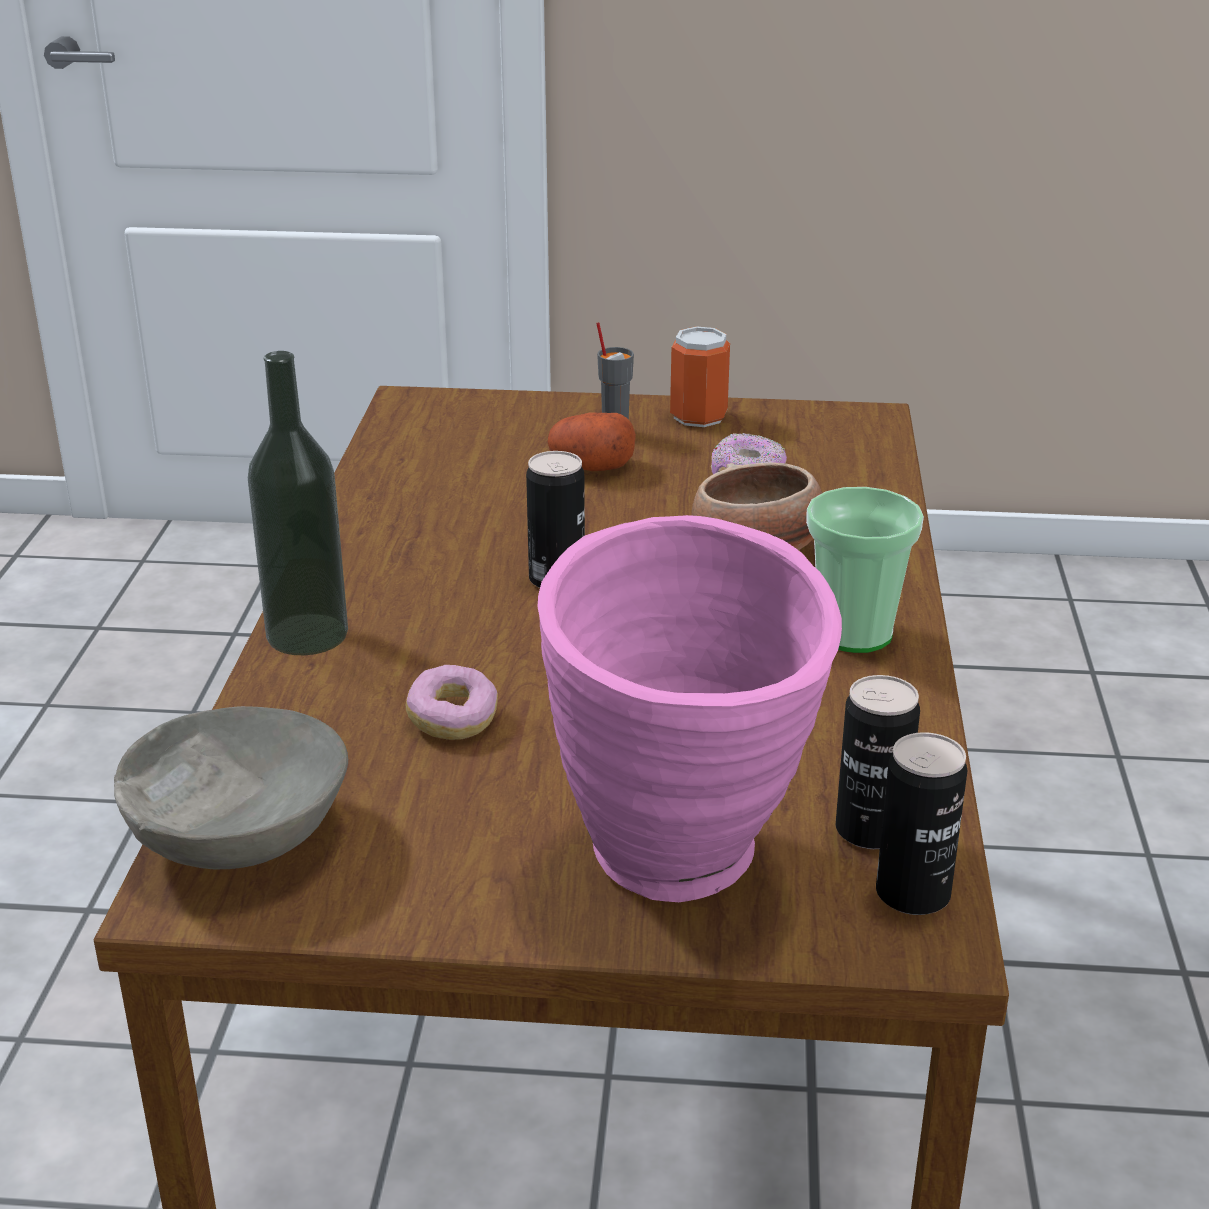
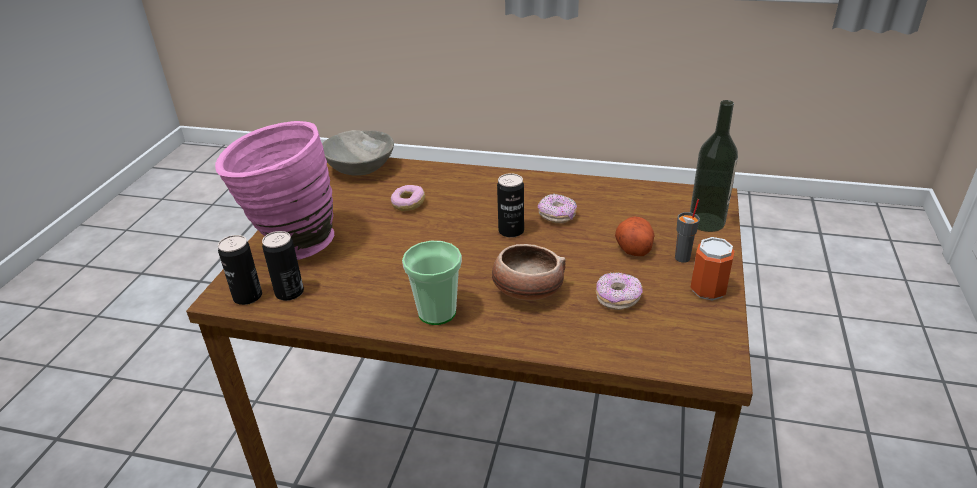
camera: 100 degrees right, 5 degrees up
(307, 634) = (480, 175): bottle -> bottle (706, 222)
(493, 535) = (557, 216): none -> donut

